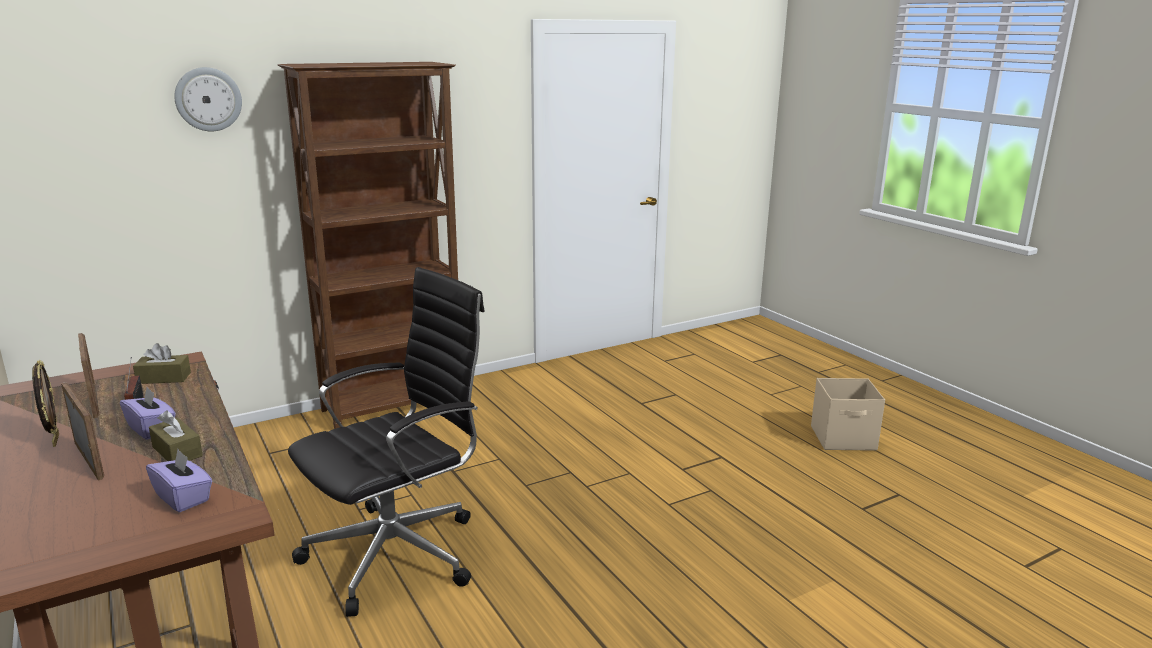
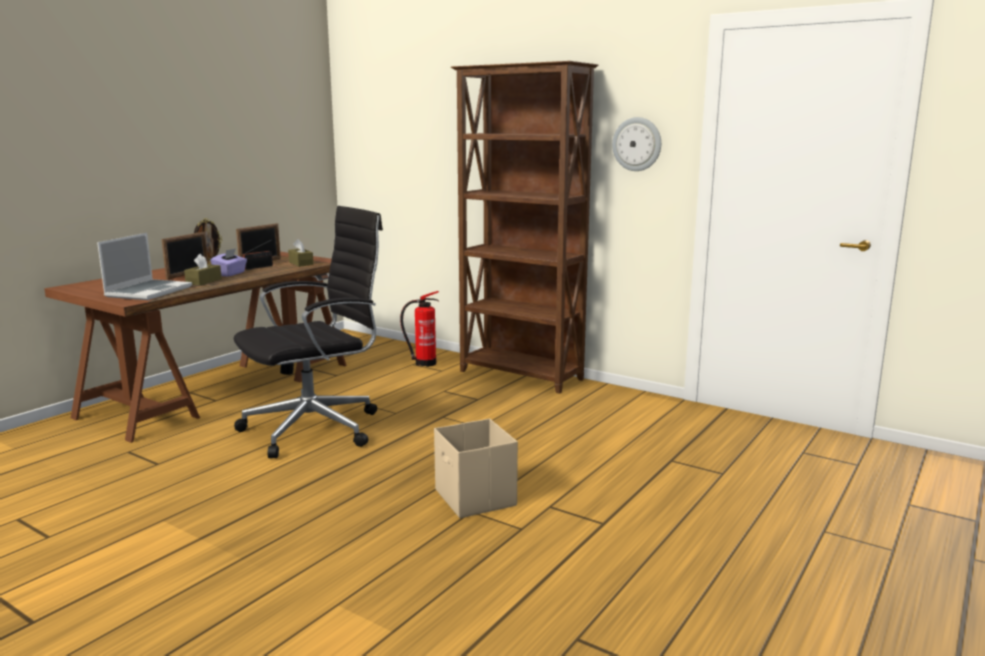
camera: 65 degrees right, 5 degrees down
(183, 498) = (149, 291): purple tissue box -> laptop
(208, 99) = (443, 97): wall clock -> wall clock (637, 144)
(277, 446) = (423, 363): none -> fire extinguisher
(398, 553) = (316, 428): black office chair -> black office chair turned 60 degrees counterclockwise
(844, 438) = (768, 604): beige storage box -> beige storage box (475, 498)

